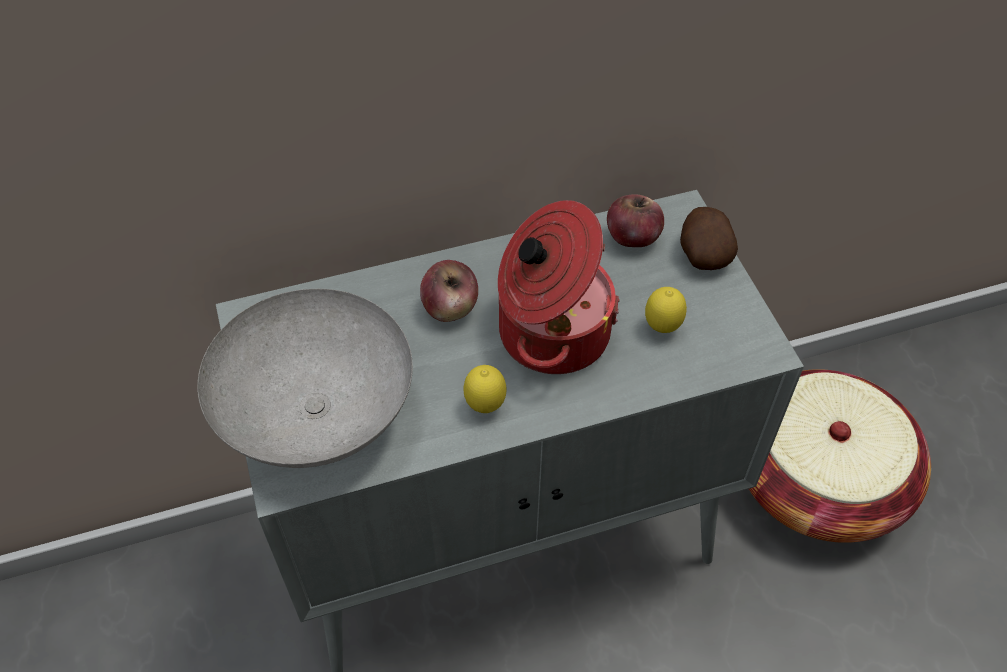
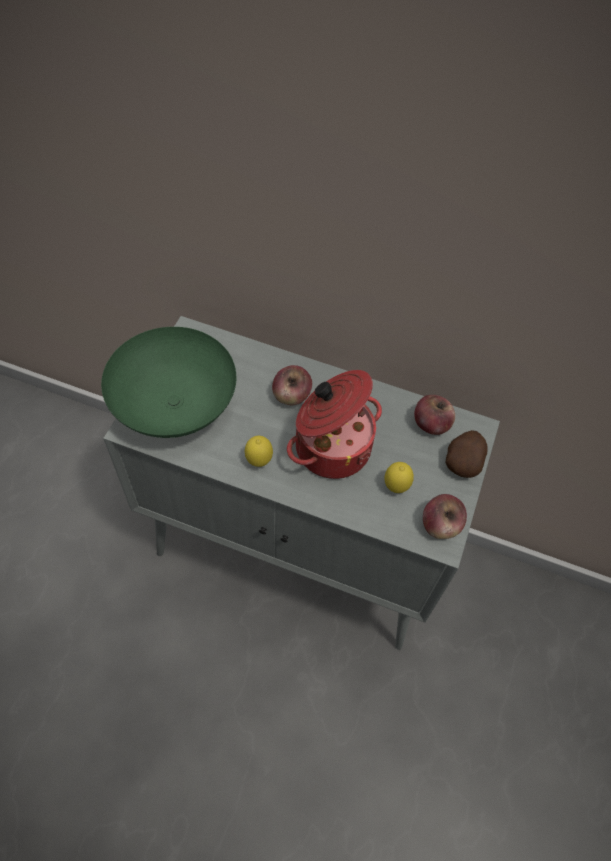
camera: 35 degrees right, 5 degrees up
(319, 412) = (177, 405): grey bowl -> green bowl
(744, 335) = (440, 525): none -> apple
(817, 481) = (507, 654): basket -> none

